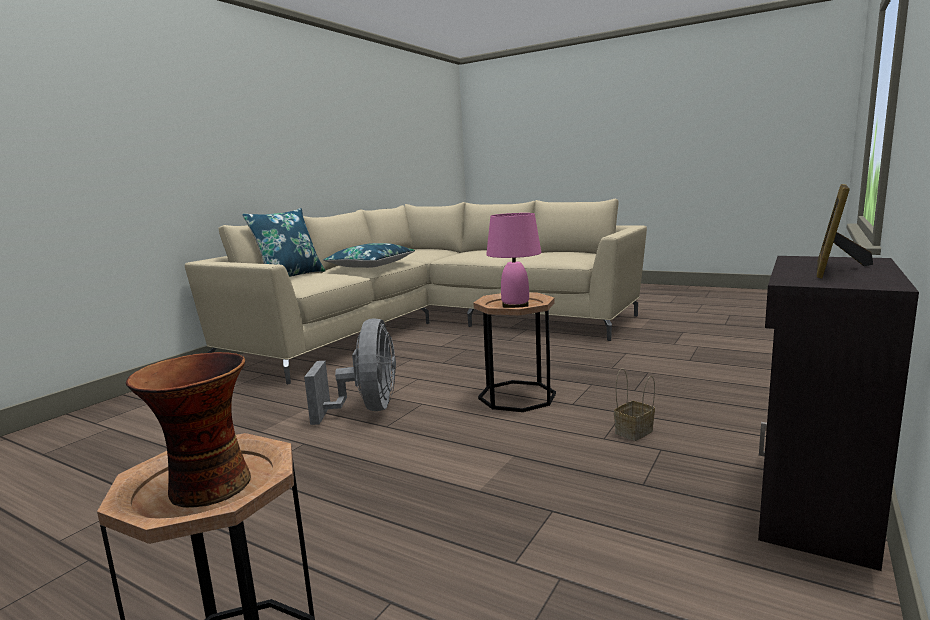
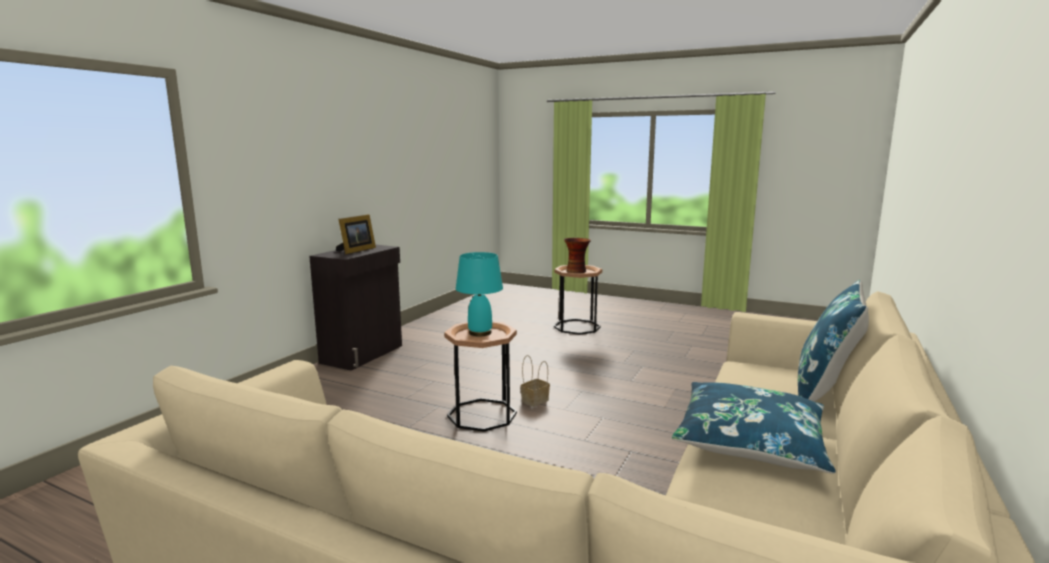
camera: 175 degrees right, 0 degrees up
(367, 409) = (609, 405): grey fan -> none
(516, 306) = (479, 332): pink table lamp -> turquoise table lamp
(634, 432) = (411, 384): basket -> basket (535, 400)

